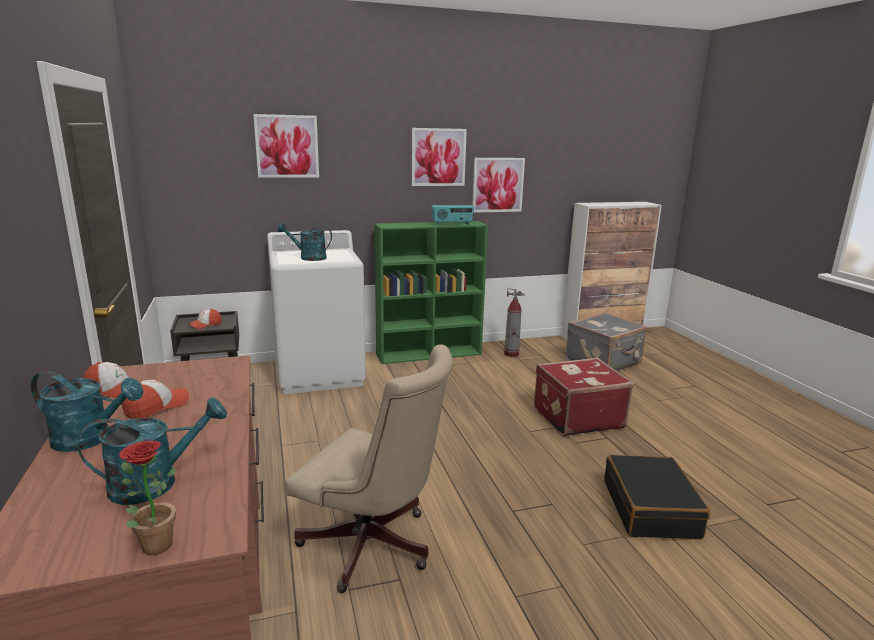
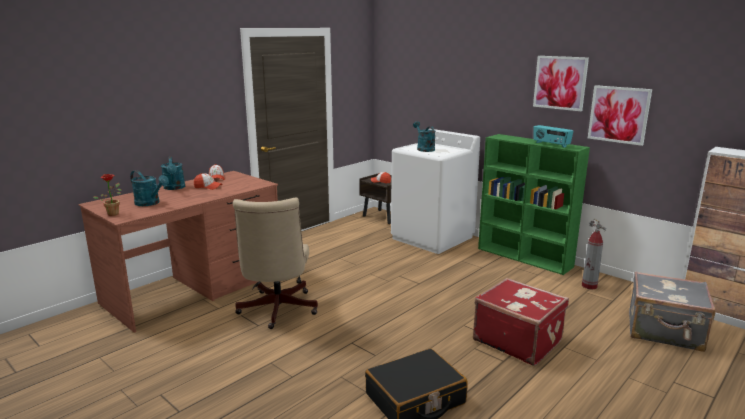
camera: 60 degrees right, 0 degrees up
(287, 146) = (449, 68): picture -> none

